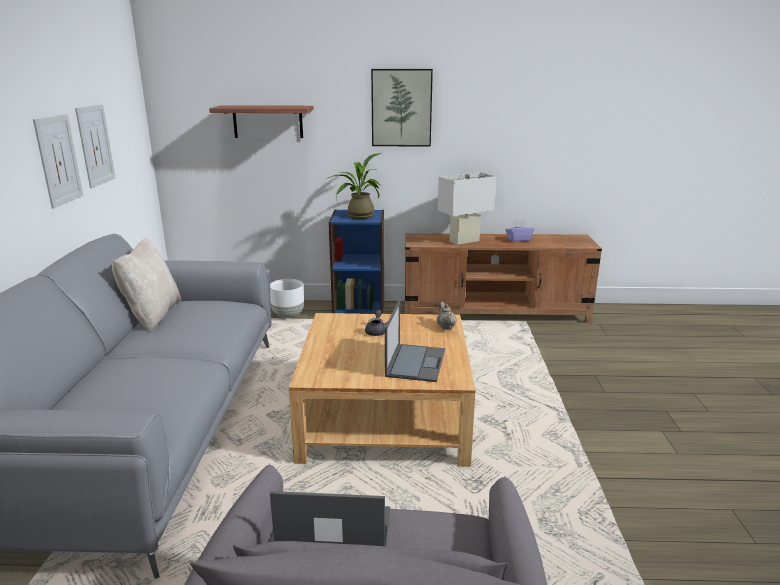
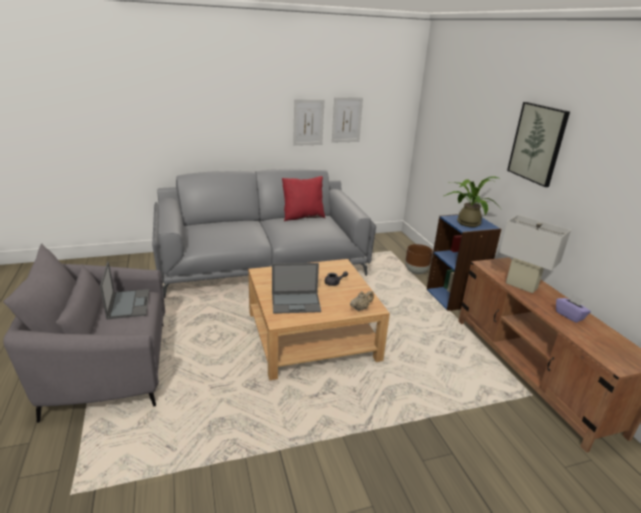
camera: 70 degrees right, 5 degrees up
(152, 315) = (303, 217): beige pillow -> red pillow
(268, 121) = (462, 130): shelf -> none
(288, 316) = (416, 272): white planter -> brown planter

